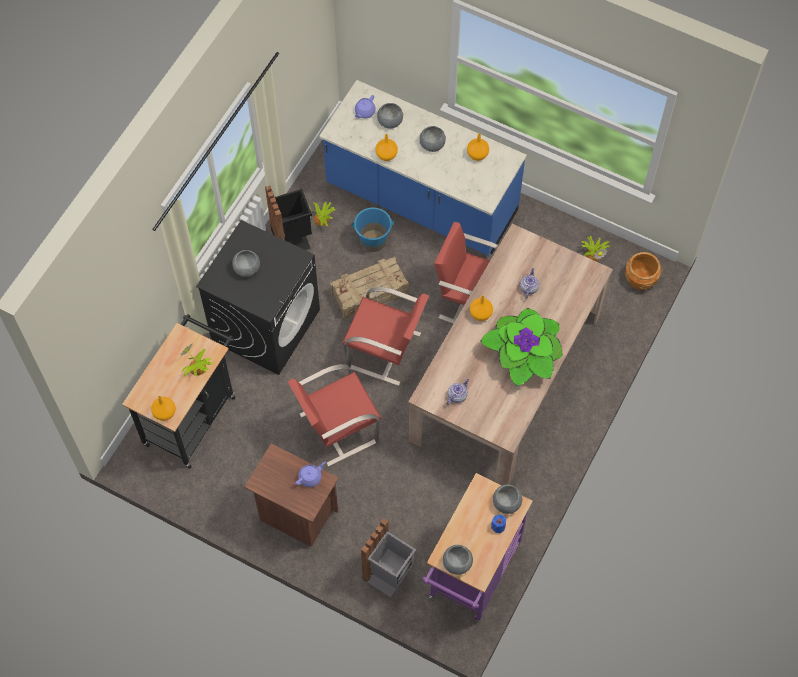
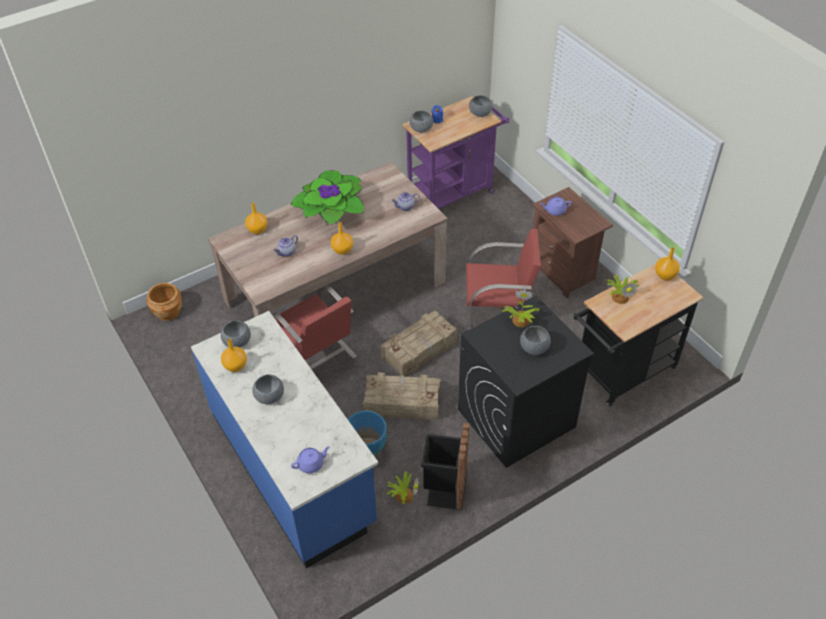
camera: 150 degrees left, 15 degrees down
(386, 155) = (323, 407): orange vase -> orange vase (258, 230)
(386, 351) = (420, 350): red chair -> crate
(389, 573) = (512, 214): grey trash can -> none
(390, 121) = (292, 441): grey bowl -> grey bowl (237, 342)
(593, 254) = (185, 347): potted plant -> potted plant (520, 321)

